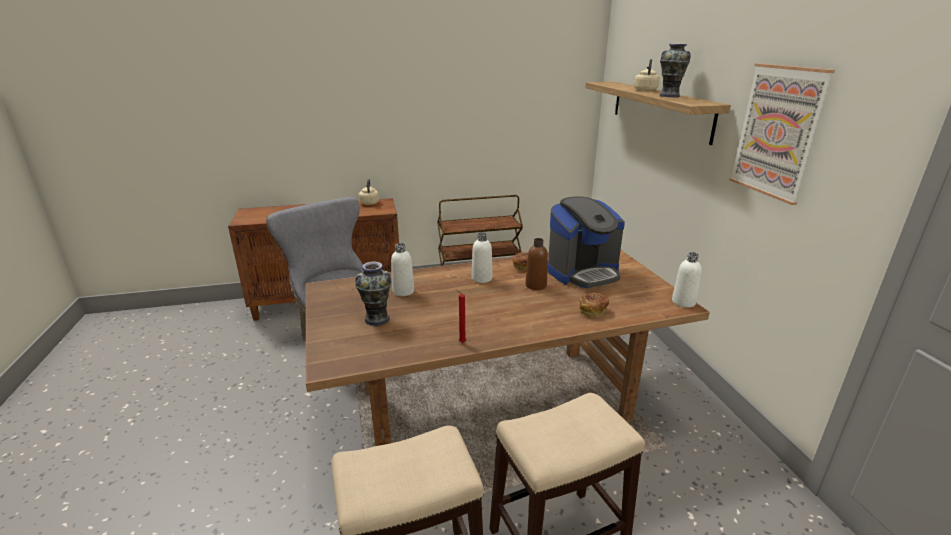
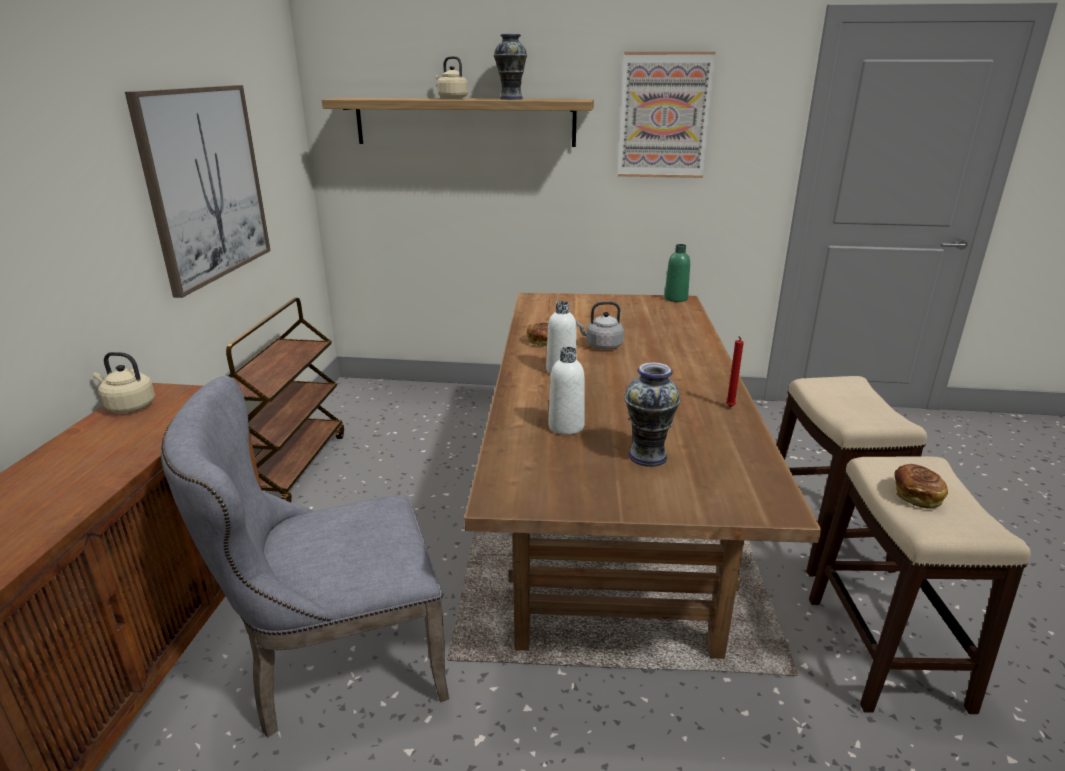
camera: 70 degrees left, 0 degrees up
(476, 121) = (206, 184): none -> picture
(536, 285) = (602, 346): brown bottle -> grey kettle
(583, 272) = (584, 319): coffee machine -> none
(593, 311) = (677, 333): bread -> bread (916, 495)
(683, 302) = (676, 298): white bottle -> green bottle

